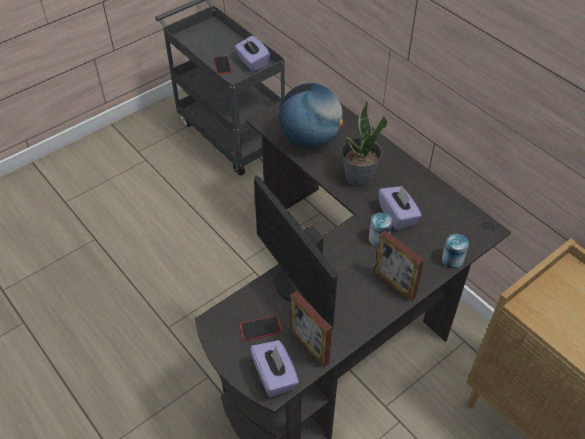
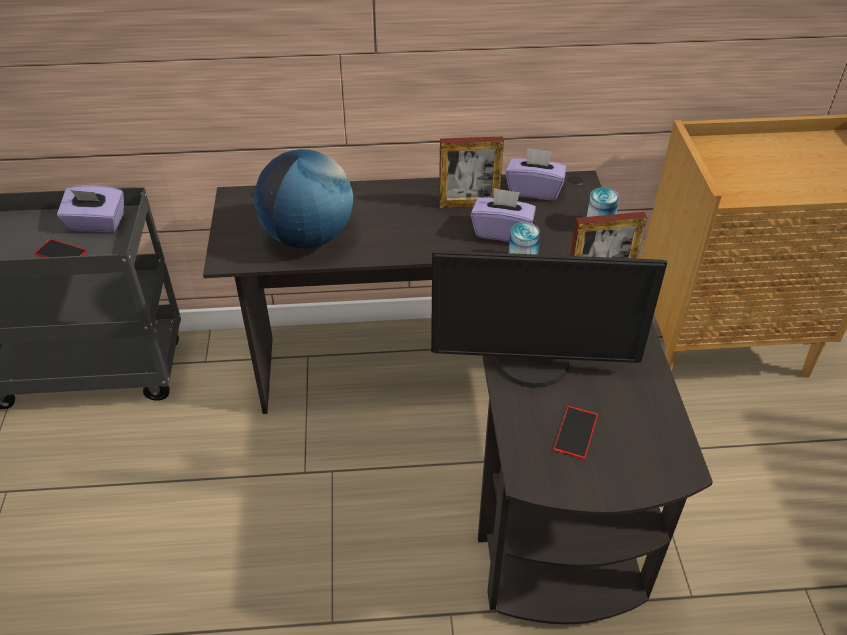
camera: 55 degrees left, 5 degrees down
(274, 376) = (660, 455): purple tissue box -> purple tissue box (534, 190)
(309, 347) = (637, 400): picture frame -> picture frame (468, 204)
(359, 177) = (414, 230): potted plant -> none

